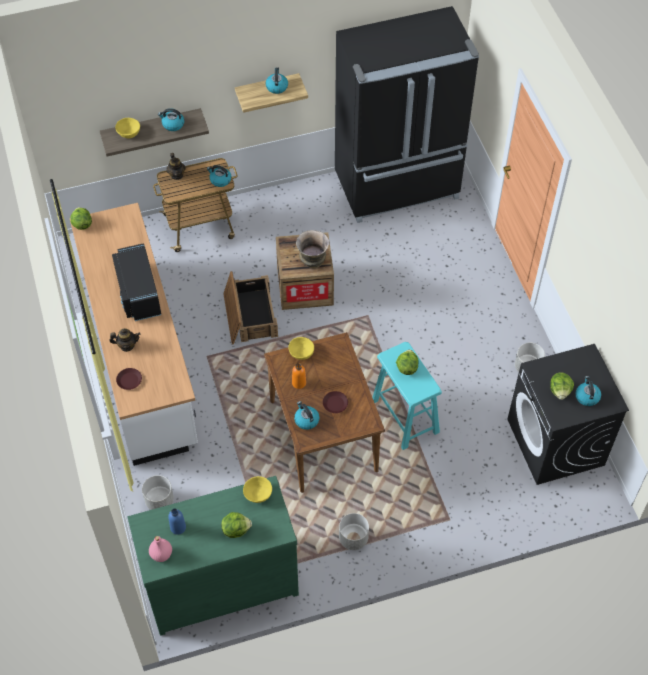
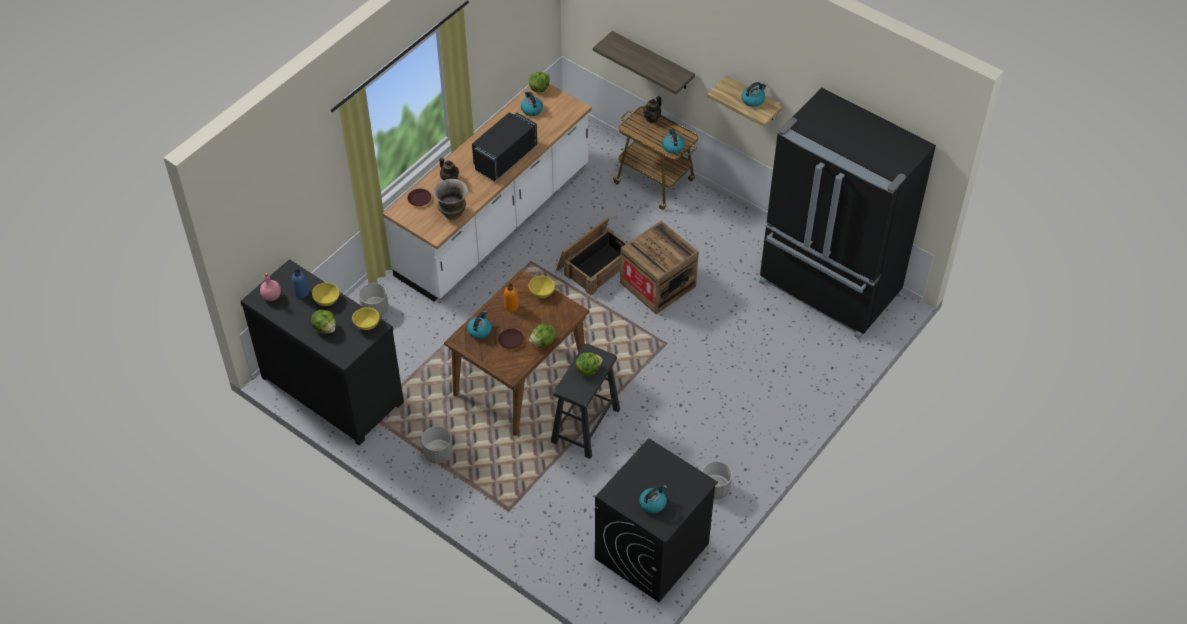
camera: 55 degrees right, 5 degrees down
(128, 133) = (625, 48): yellow bowl -> yellow bowl (326, 300)
(173, 124) = (660, 67): kettle -> kettle (531, 109)
(220, 581) = (334, 388): green dresser -> black dresser
(312, 262) = (657, 258): vase -> vase (452, 213)
(405, 417) = (585, 426): turquoise stool -> black stool
(560, 391) = (642, 480): lettuce -> lettuce (543, 342)

